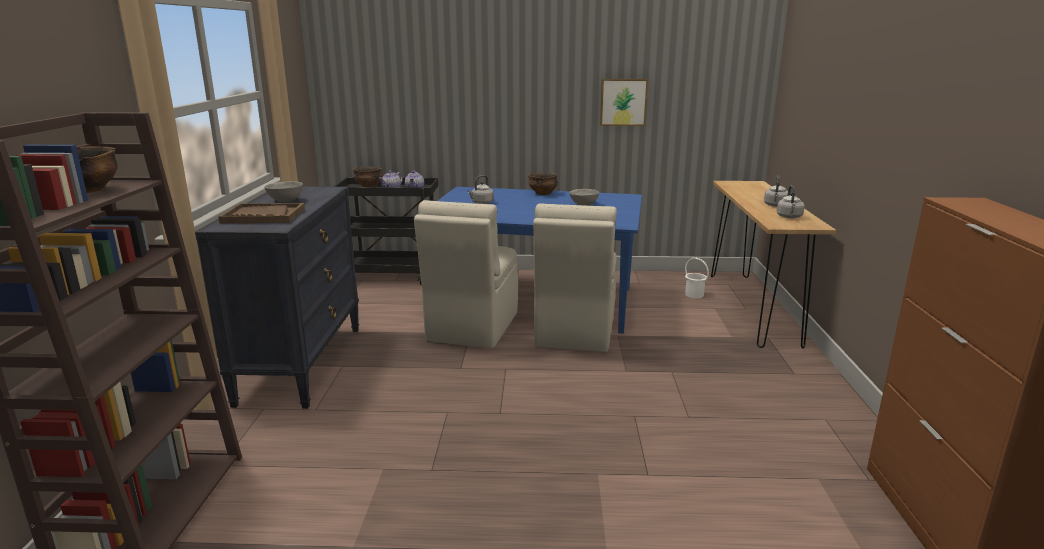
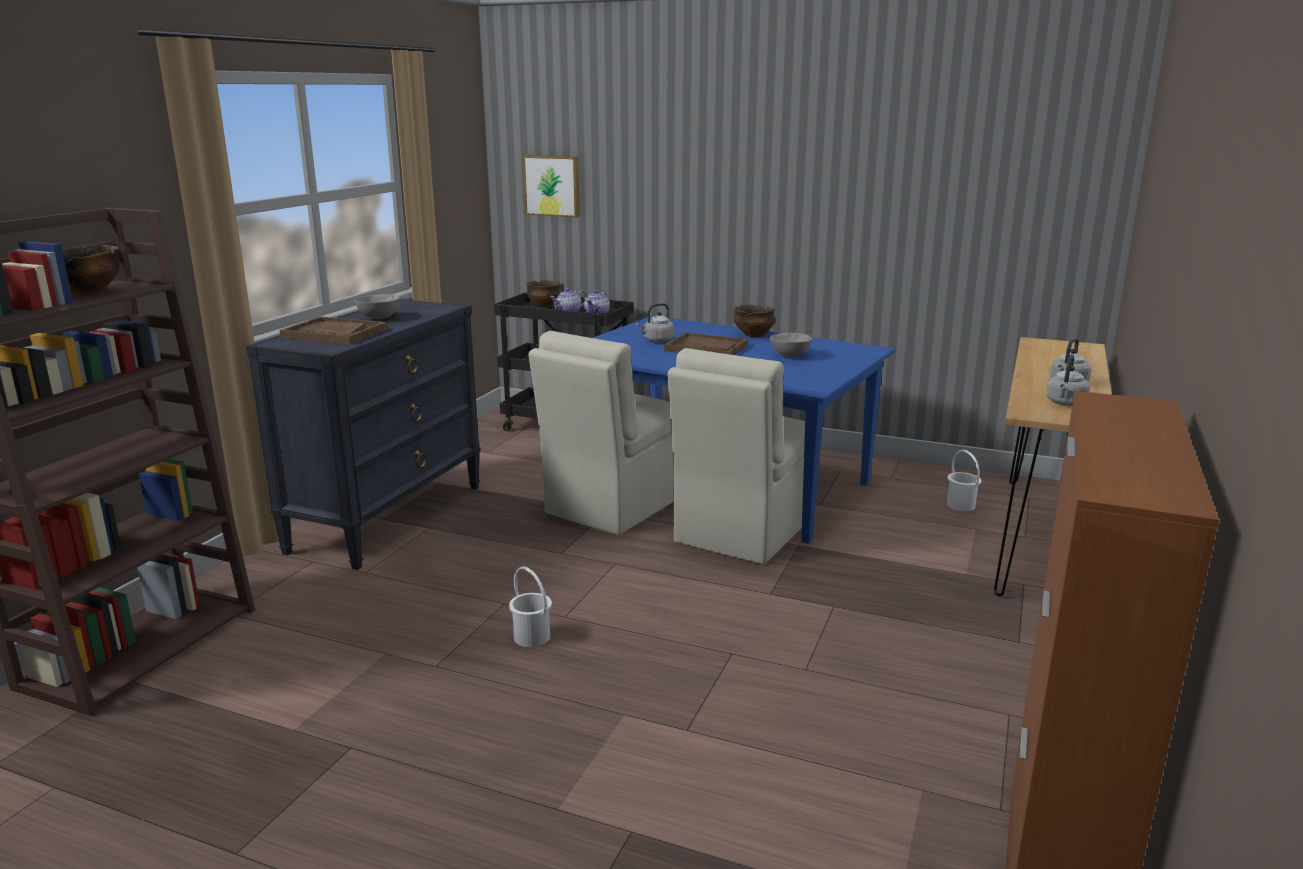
camera: 20 degrees right, 0 degrees up
(488, 433) = (531, 637): none -> white bucket
(522, 205) = (706, 348): none -> brown tray
(623, 102) = (890, 211): picture -> picture (553, 185)

